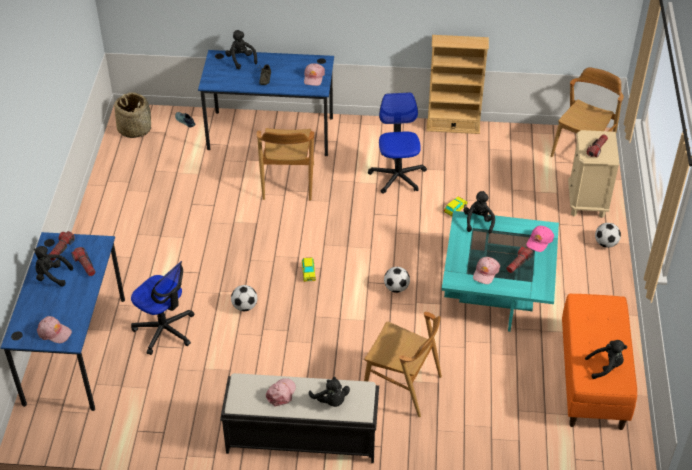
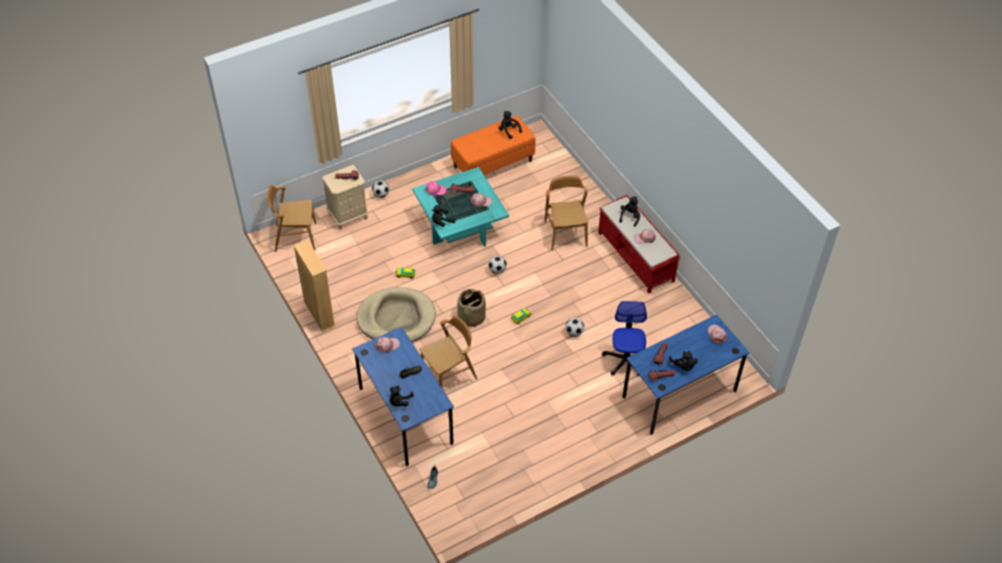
camera: 125 degrees left, 5 degrees up
(134, 128) = (466, 507): basket -> basket (471, 317)
(301, 437) = (636, 257): black bench -> red bench
(397, 176) = (396, 318): office chair -> beige dog bed

